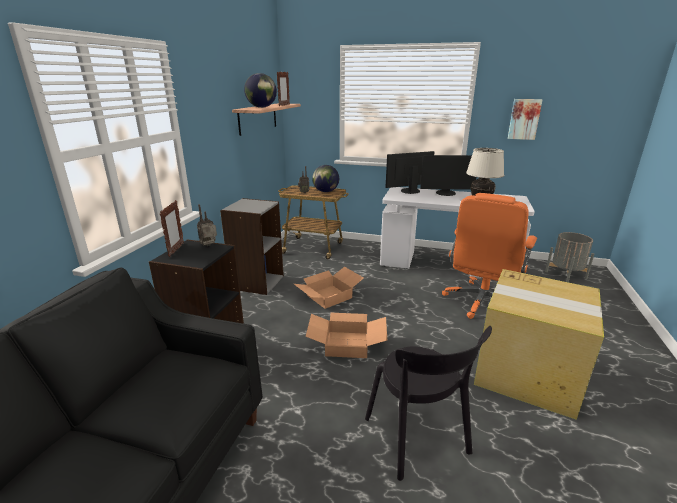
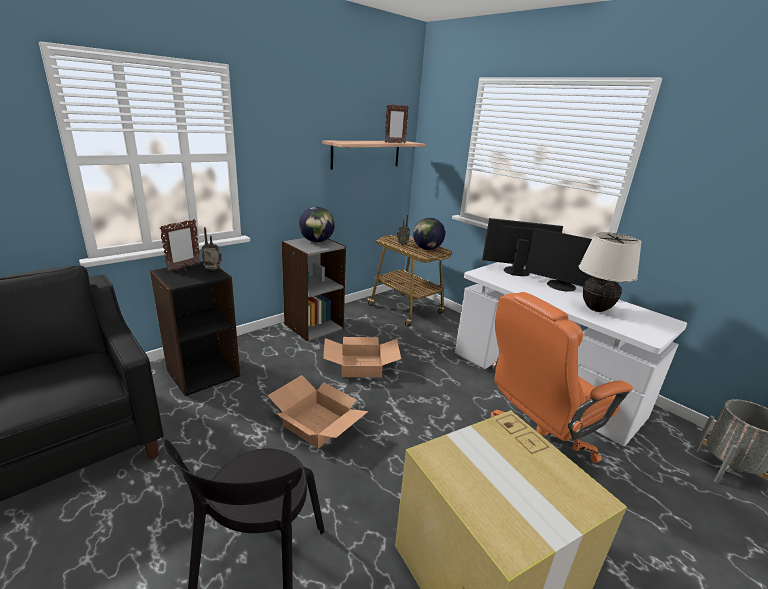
camera: 30 degrees right, 0 degrees up
(262, 107) = (360, 142): globe -> globe (316, 241)
(524, 119) = (715, 203): picture -> none

